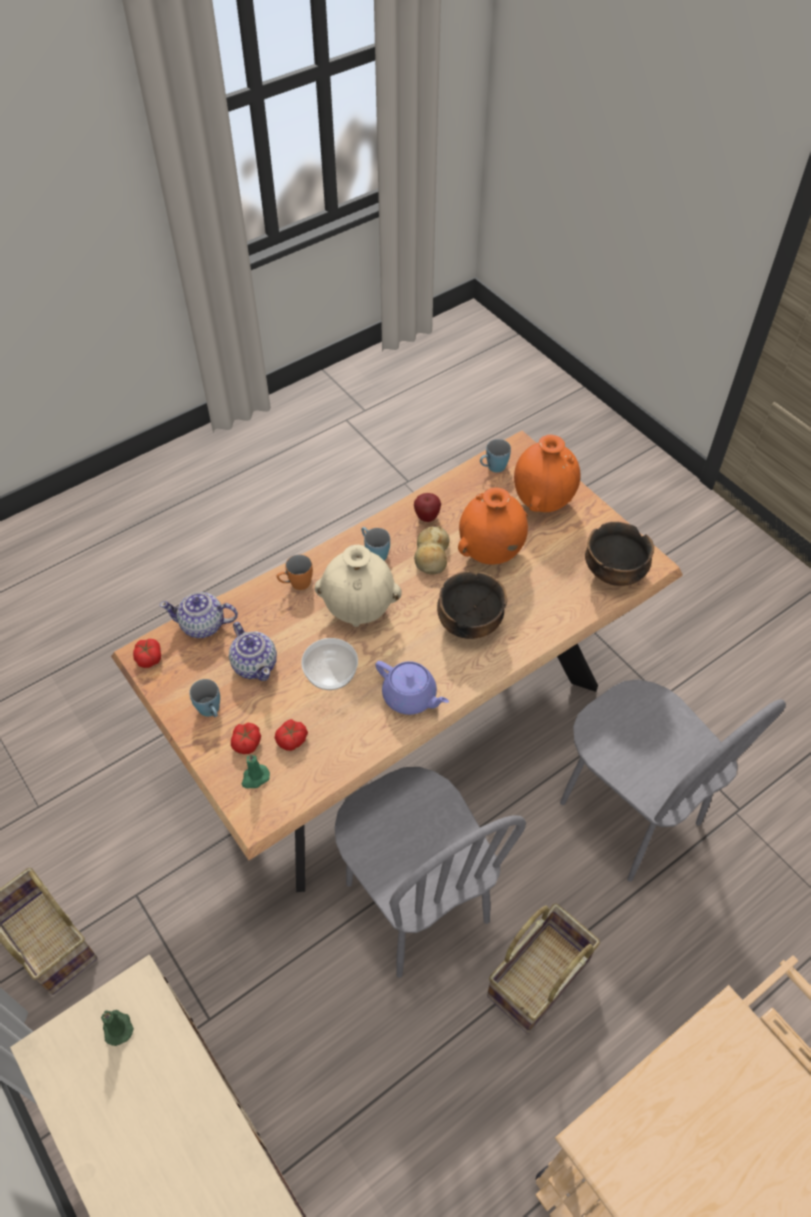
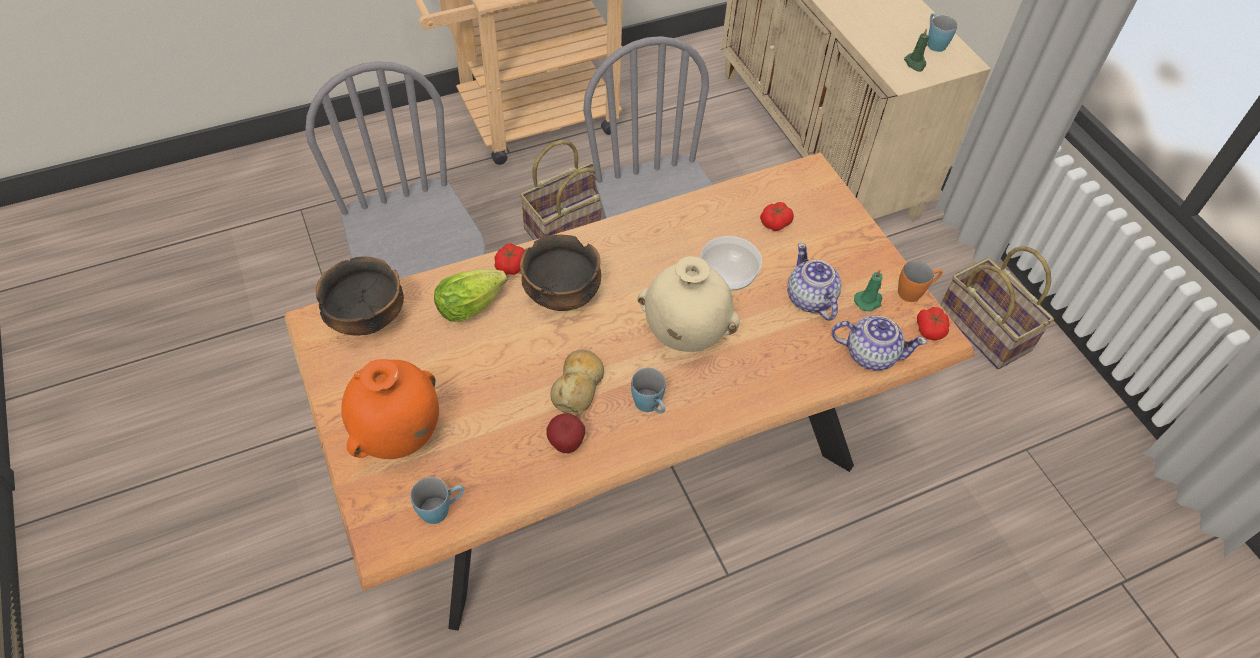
camera: 170 degrees left, 0 degrees up
(211, 711) = (856, 262): blue mug -> blue mug (934, 43)
(247, 742) = (820, 228): tomato -> tomato (510, 265)
(255, 777) = (813, 199): green candle -> green candle (868, 301)
(296, 584) = (756, 383): orange mug -> orange mug (914, 292)
(410, 697) = (649, 236): purple teapot -> none
(490, 553) = (503, 375): orange vase -> none
(538, 601) = (474, 304): none -> lettuce

